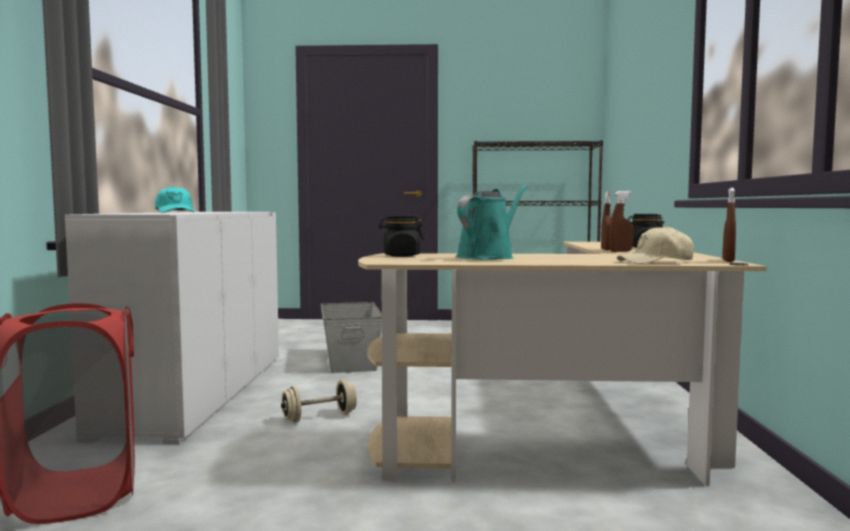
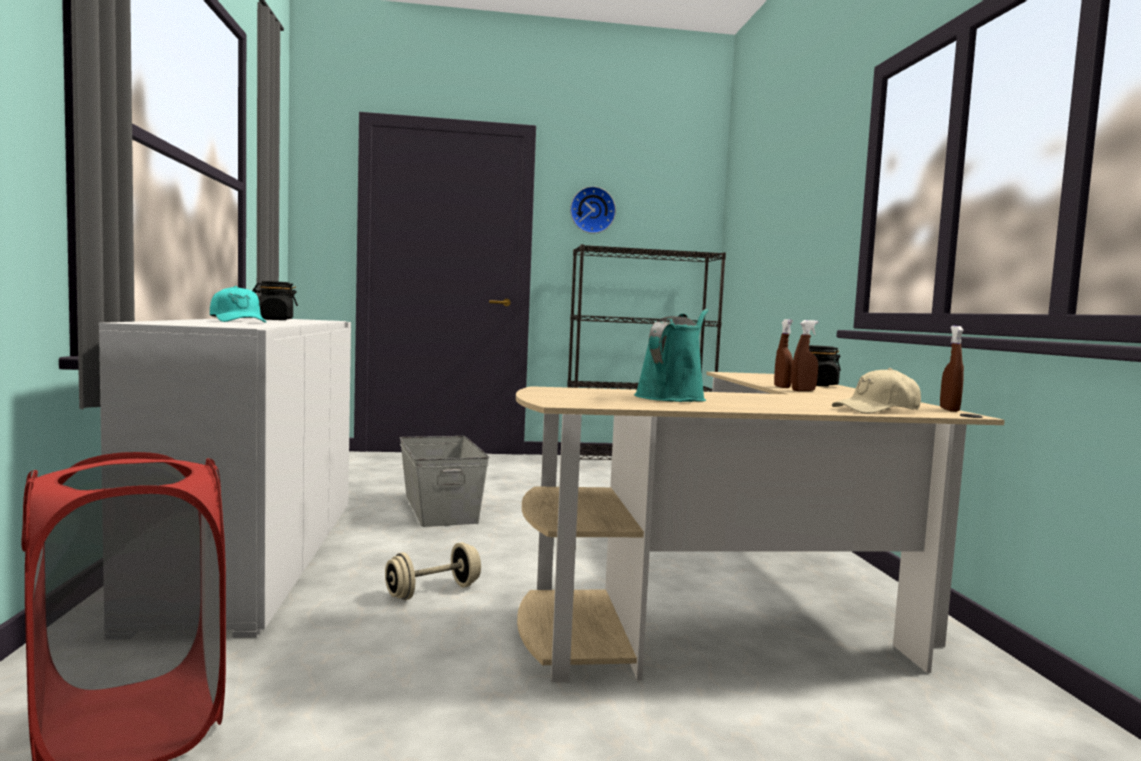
camera: 10 degrees left, 0 degrees up
(401, 256) = (562, 392): black jar -> black jar (275, 319)
(488, 111) = (592, 210): none -> wall clock

